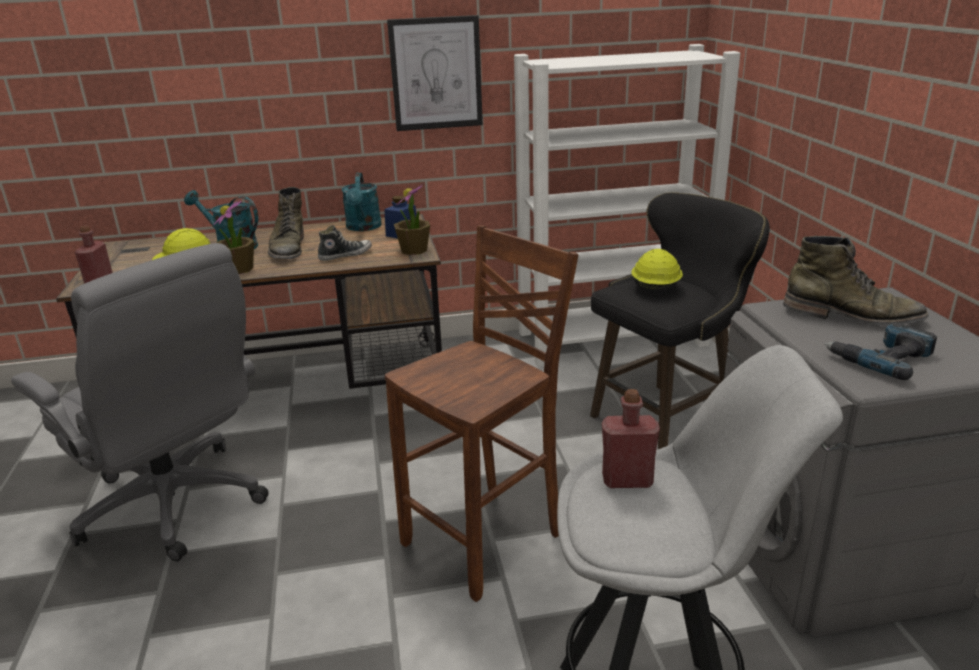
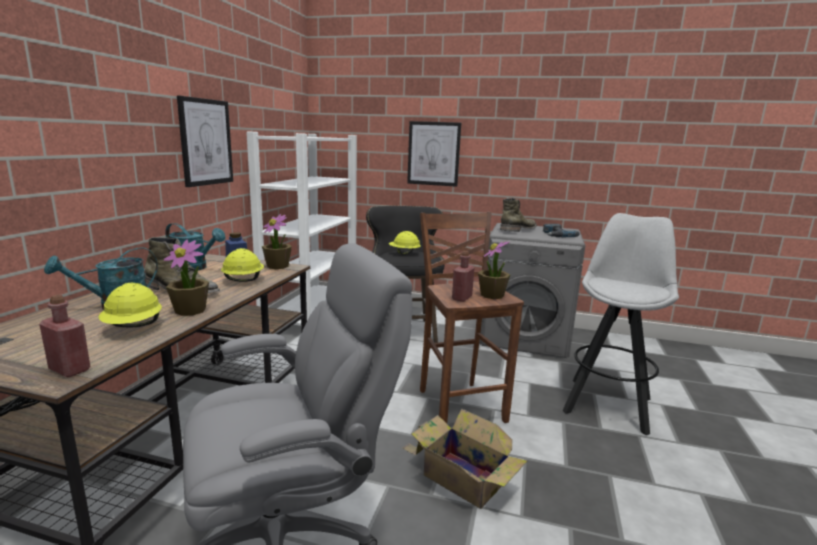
camera: 65 degrees left, 10 degrees down
(320, 589) = (461, 477): none -> cardboard box
(345, 255) = (243, 280): shoe -> yellow hard hat
(474, 392) = (492, 295): none -> potted plant
(627, 480) = (607, 284): red bottle -> red bottle (462, 298)
(831, 103) = (433, 153): none -> picture

